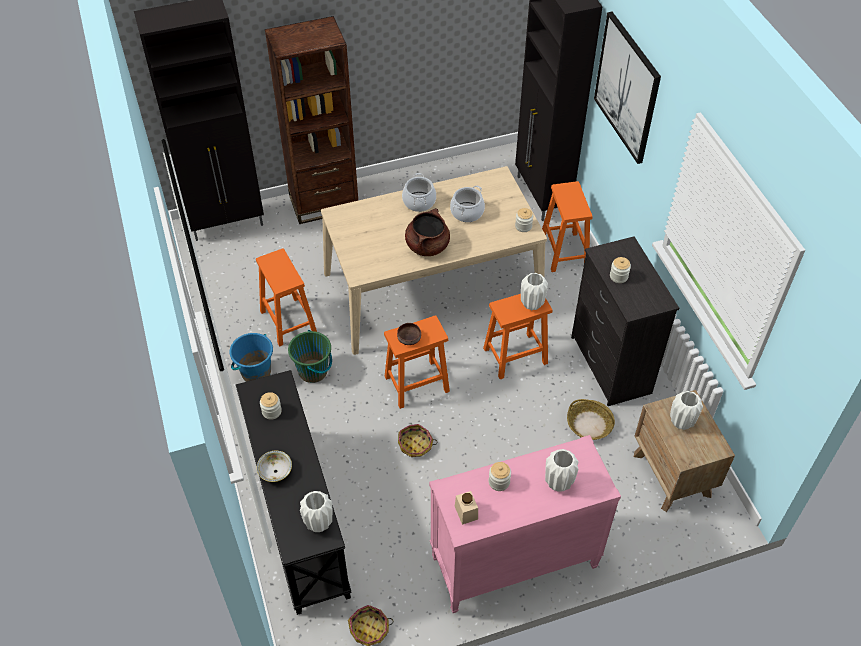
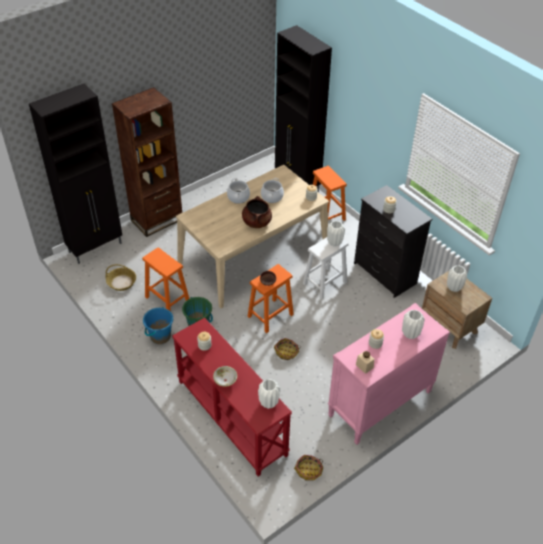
camera: 20 degrees left, 5 degrees down
(297, 517) = (230, 417): black console table -> red console table
(514, 356) = (324, 283): orange stool -> white stool
(589, 424) = (388, 311): basket -> basket (121, 282)
(627, 87) = (360, 94): picture -> none

